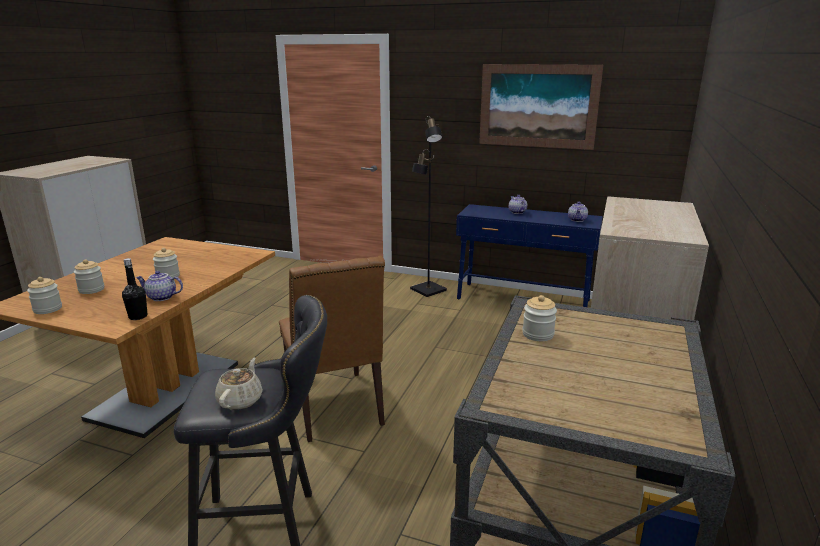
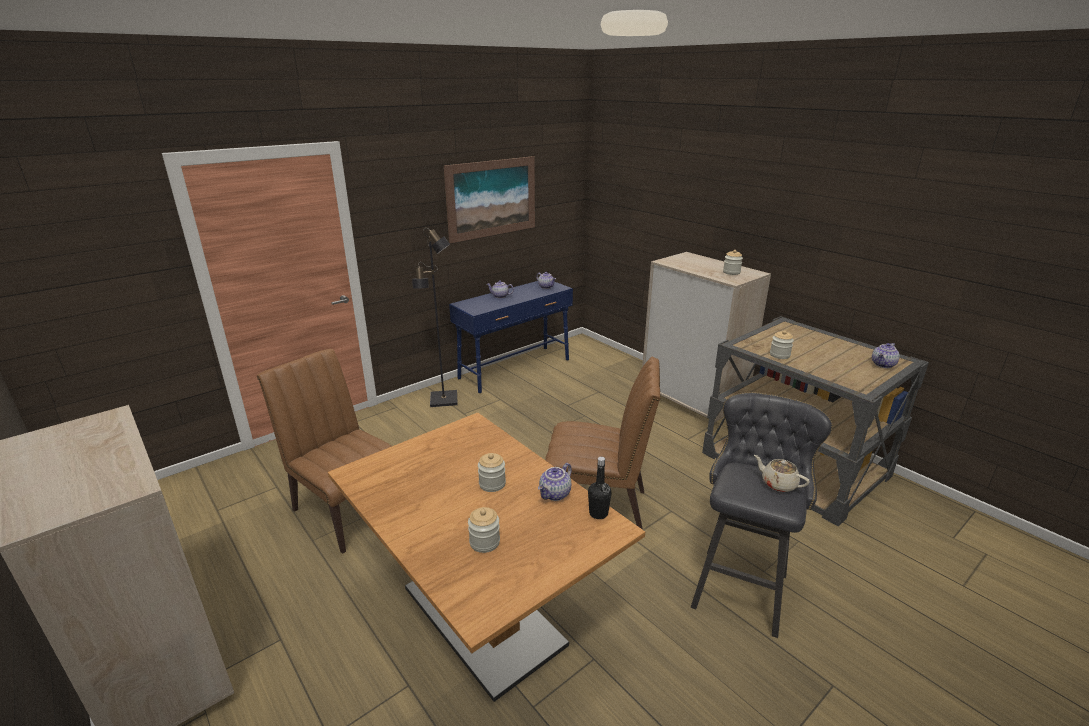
camera: 60 degrees left, 5 degrees up
(47, 309) = (524, 579): jar -> jar (731, 272)
(252, 308) = (348, 513): none -> brown chair
(634, 422) = (883, 365): none -> teapot

